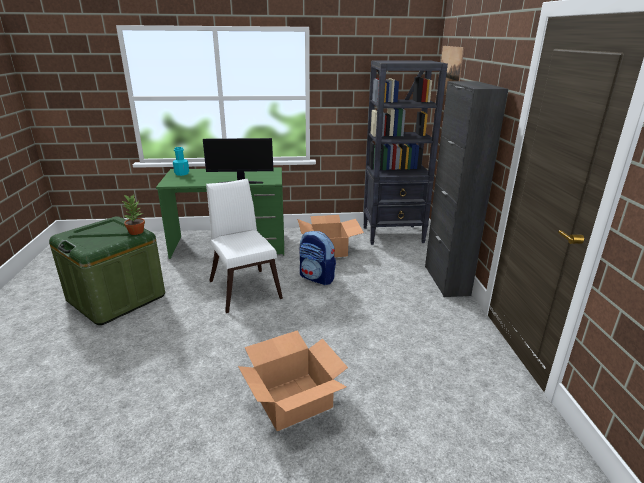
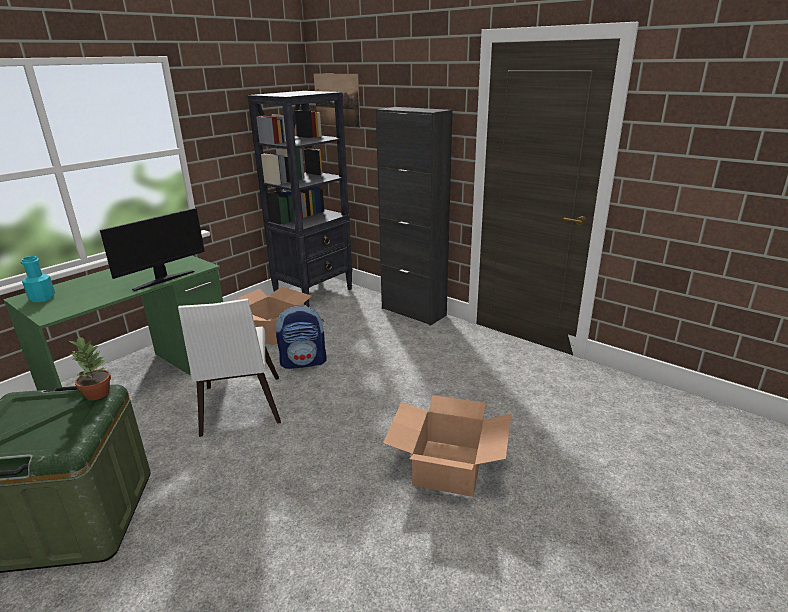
camera: 45 degrees left, 0 degrees up
(244, 287) = (240, 409): white chair -> white chair turned 120 degrees counterclockwise

